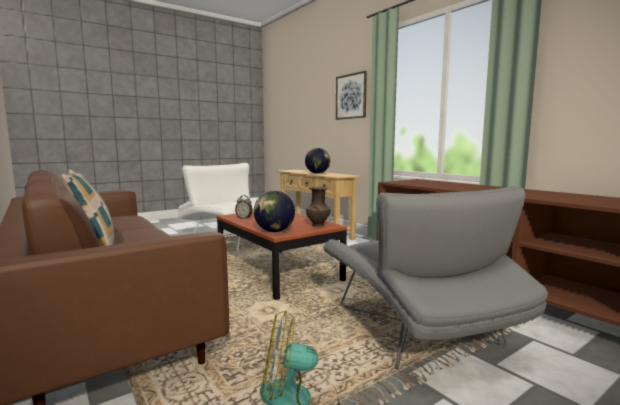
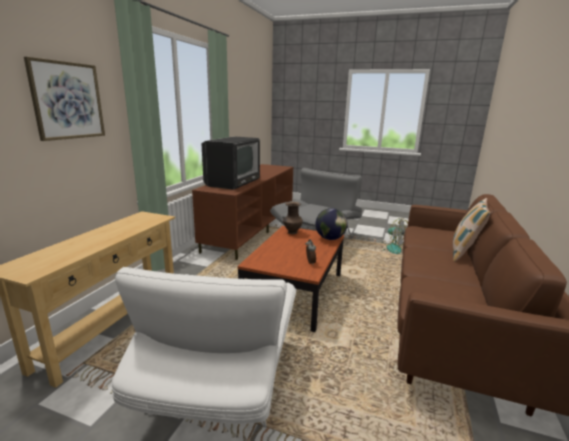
camera: 125 degrees left, 10 degrees up
(317, 173) = (115, 234): globe -> none
(454, 185) = (233, 182): none -> television

